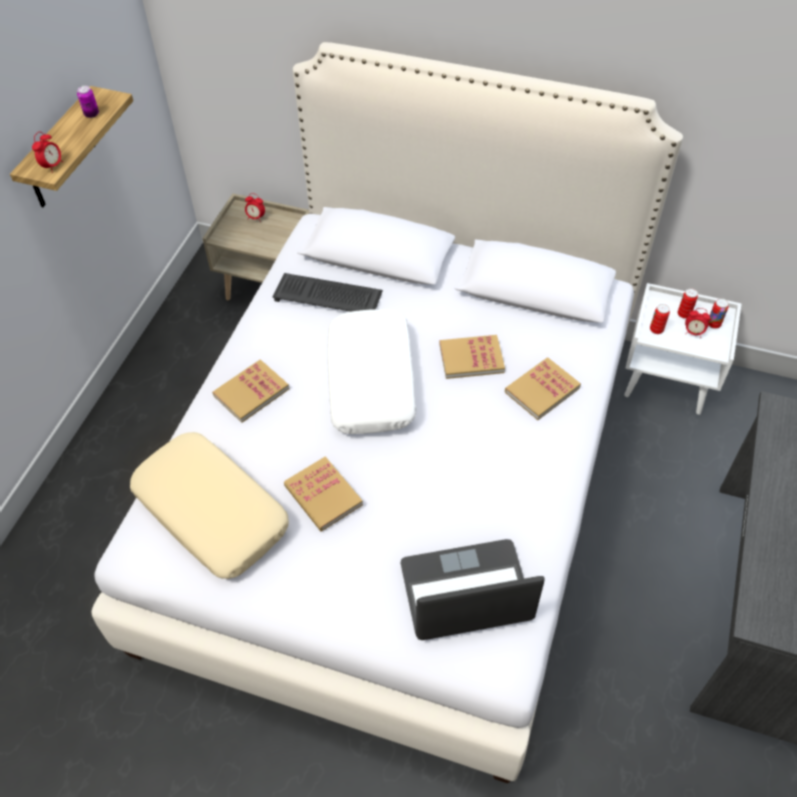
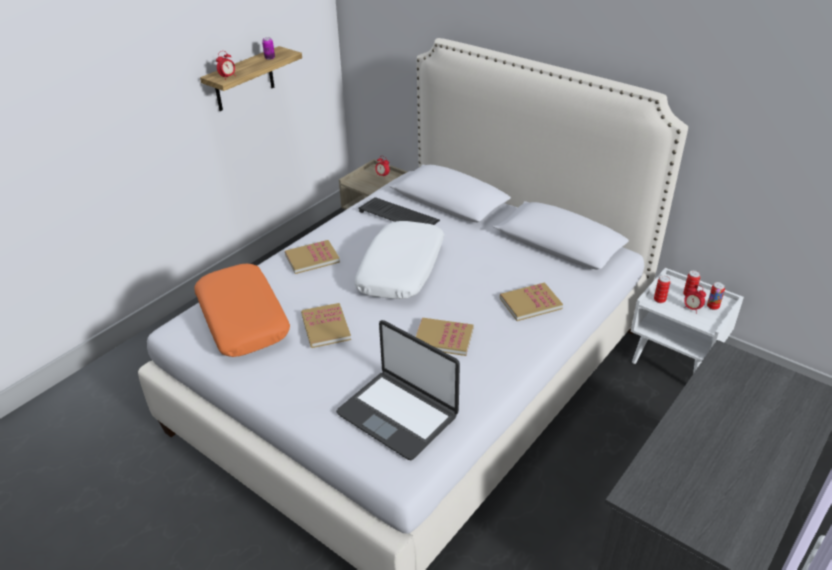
camera: 20 degrees right, 15 degrees down
(212, 512) = (244, 319): beige pillow -> orange pillow
(466, 592) = (398, 414): laptop -> laptop turned 150 degrees counterclockwise
(471, 358) = (485, 273): book -> book (443, 338)

